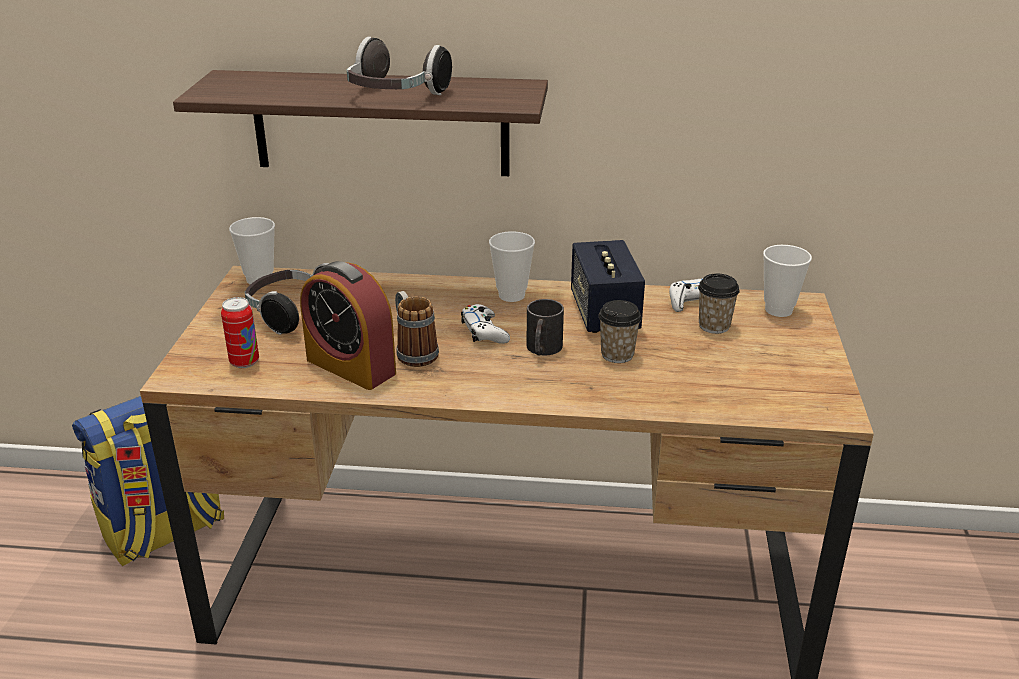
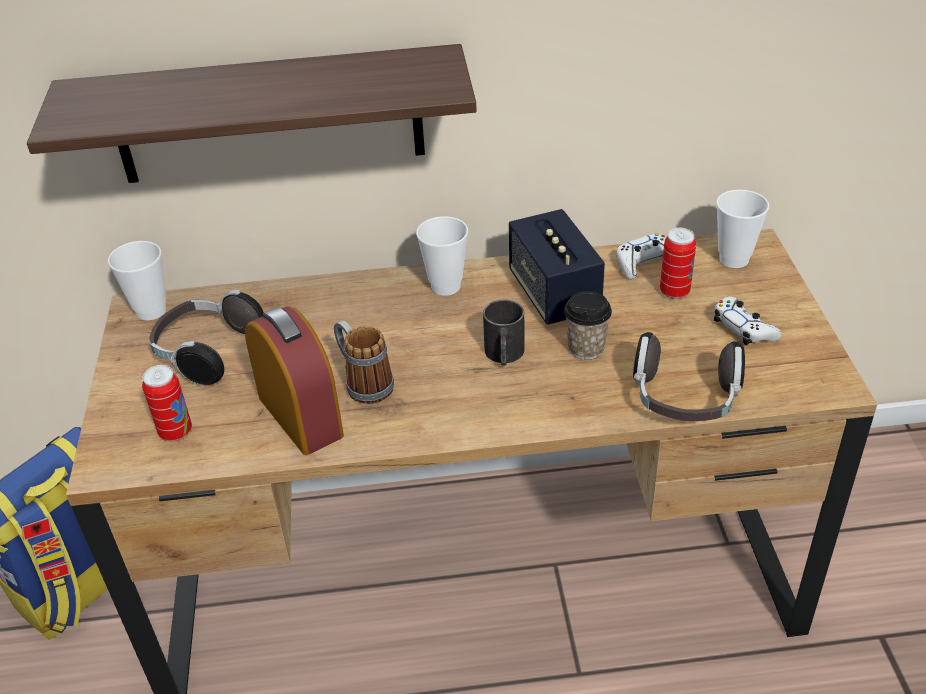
camera: 10 degrees left, 10 degrees up
(351, 366) = (300, 416): alarm clock -> alarm clock turned 150 degrees counterclockwise
(395, 95) = (296, 95): headphones -> headphones (684, 401)
(484, 332) = (432, 342): white game controller -> white game controller (744, 328)
(714, 326) = (674, 292): cup -> can

